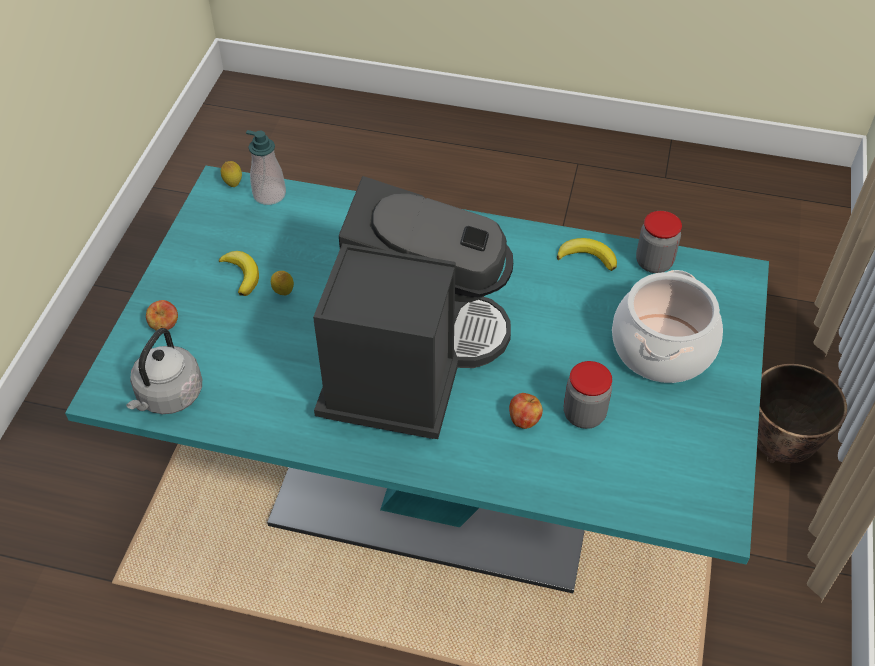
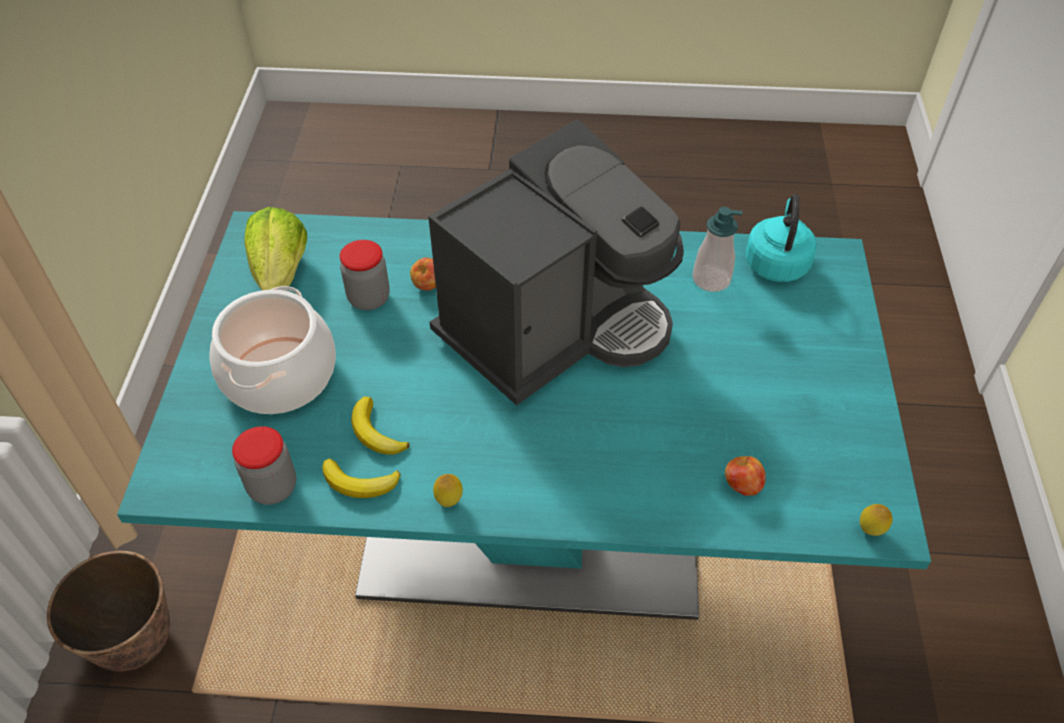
camera: 170 degrees right, 0 degrees up
(165, 326) = (826, 326): apple -> apple (742, 486)
(168, 396) = (776, 262): grey kettle -> turquoise kettle
(242, 274) = (779, 397): banana -> banana (376, 432)
(269, 194) = (810, 520): soap dispenser -> soap dispenser (711, 279)
(284, 293) = (719, 380): lemon -> lemon (449, 501)
(408, 359) = (555, 326): coffee machine -> coffee machine turned 135 degrees counterclockwise
(677, 456) = (281, 274): none -> lettuce

